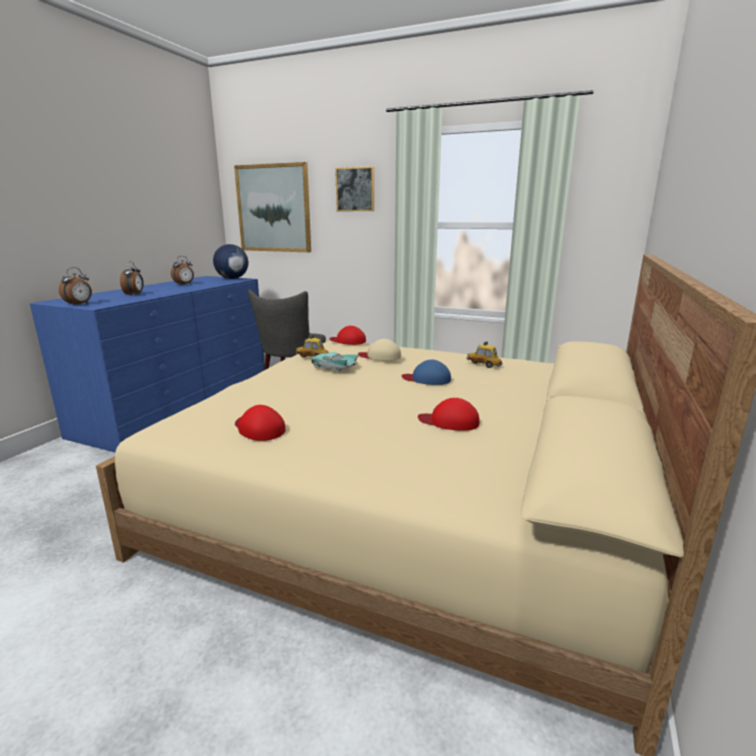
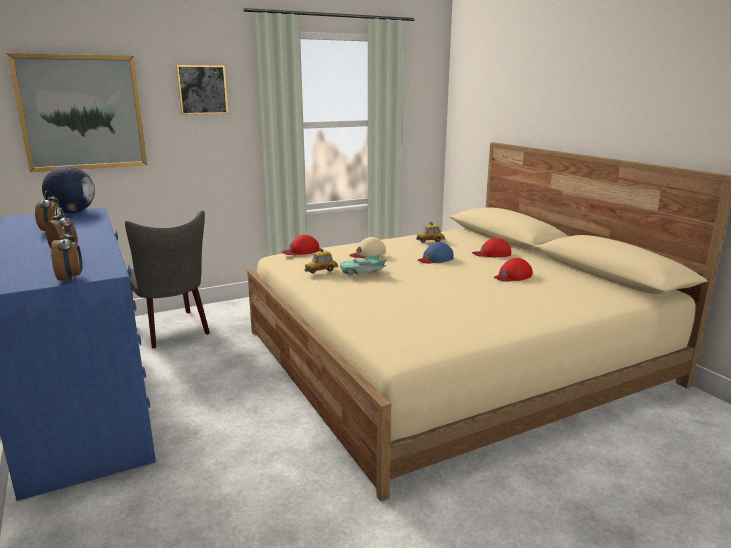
camera: 50 degrees left, 0 degrees up
(259, 429) = (453, 320): red cap -> red cap (492, 254)

